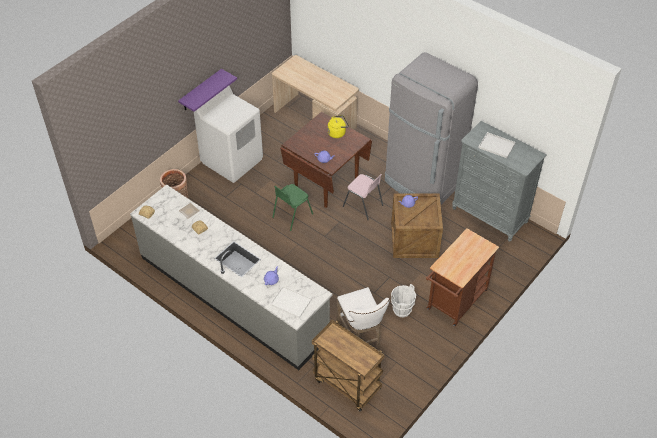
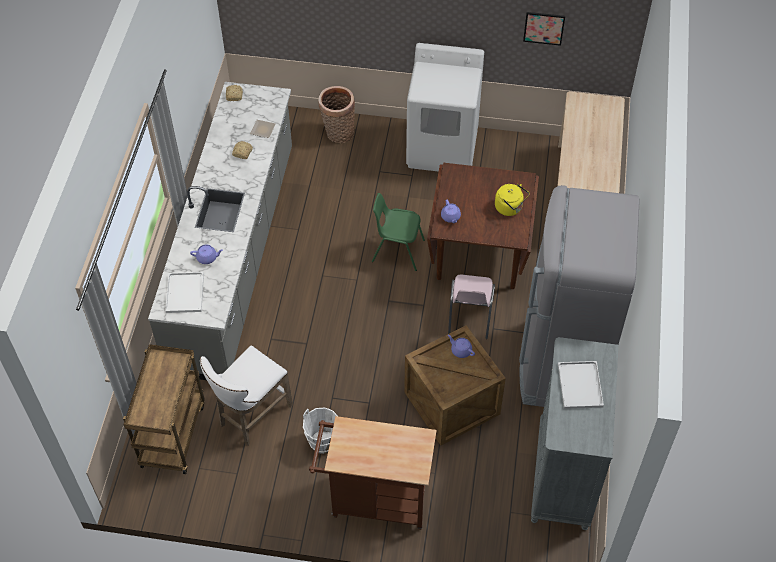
camera: 60 degrees right, 5 degrees up
(201, 90) = (438, 32): purple shelf -> none
(248, 44) = (544, 28): none -> picture

